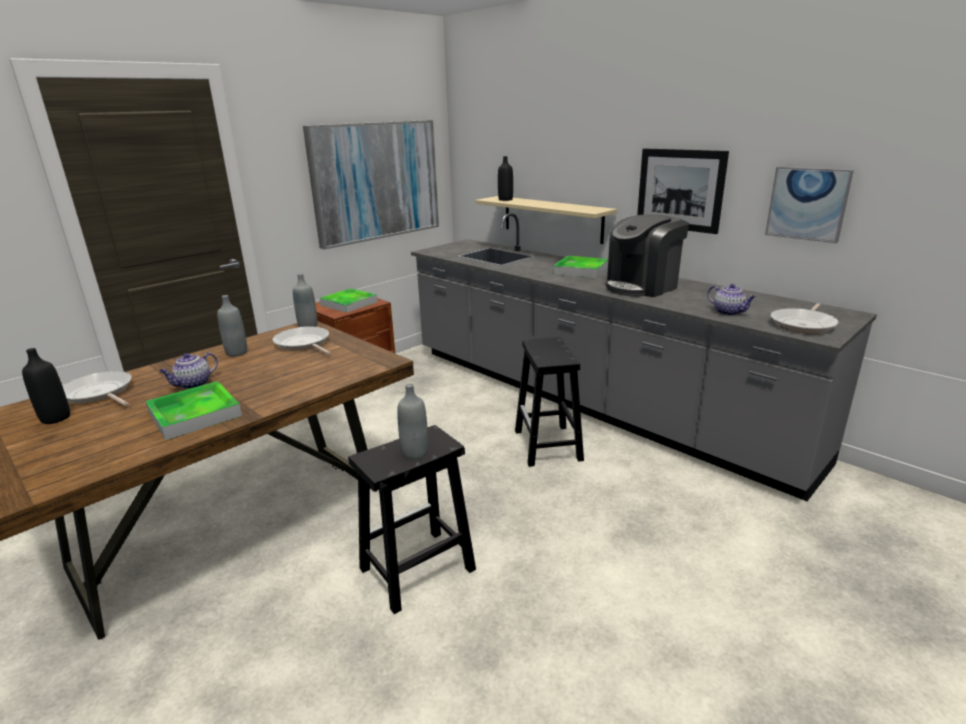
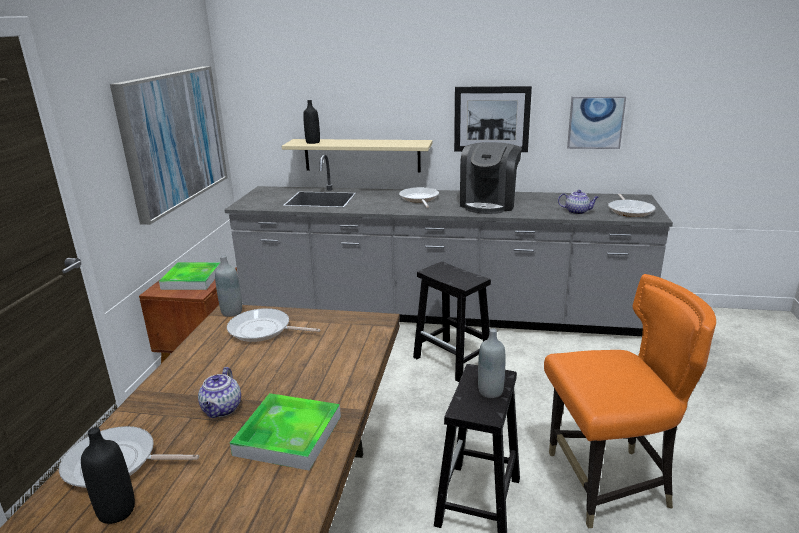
camera: 35 degrees left, 0 degrees up
(236, 353) = (205, 362): grey bottle -> none
(554, 618) = (608, 483): none -> orange chair
(581, 270) = (419, 199): tray -> frying pan

